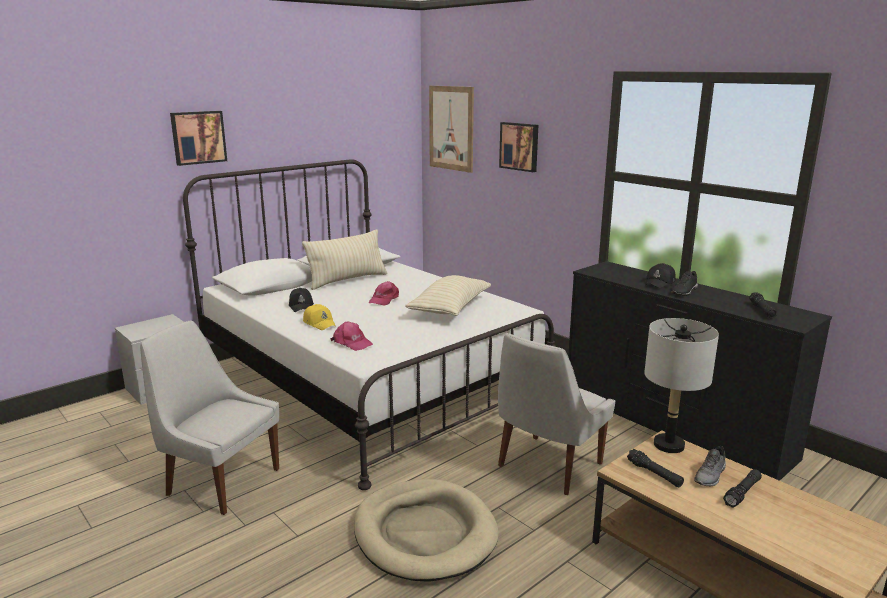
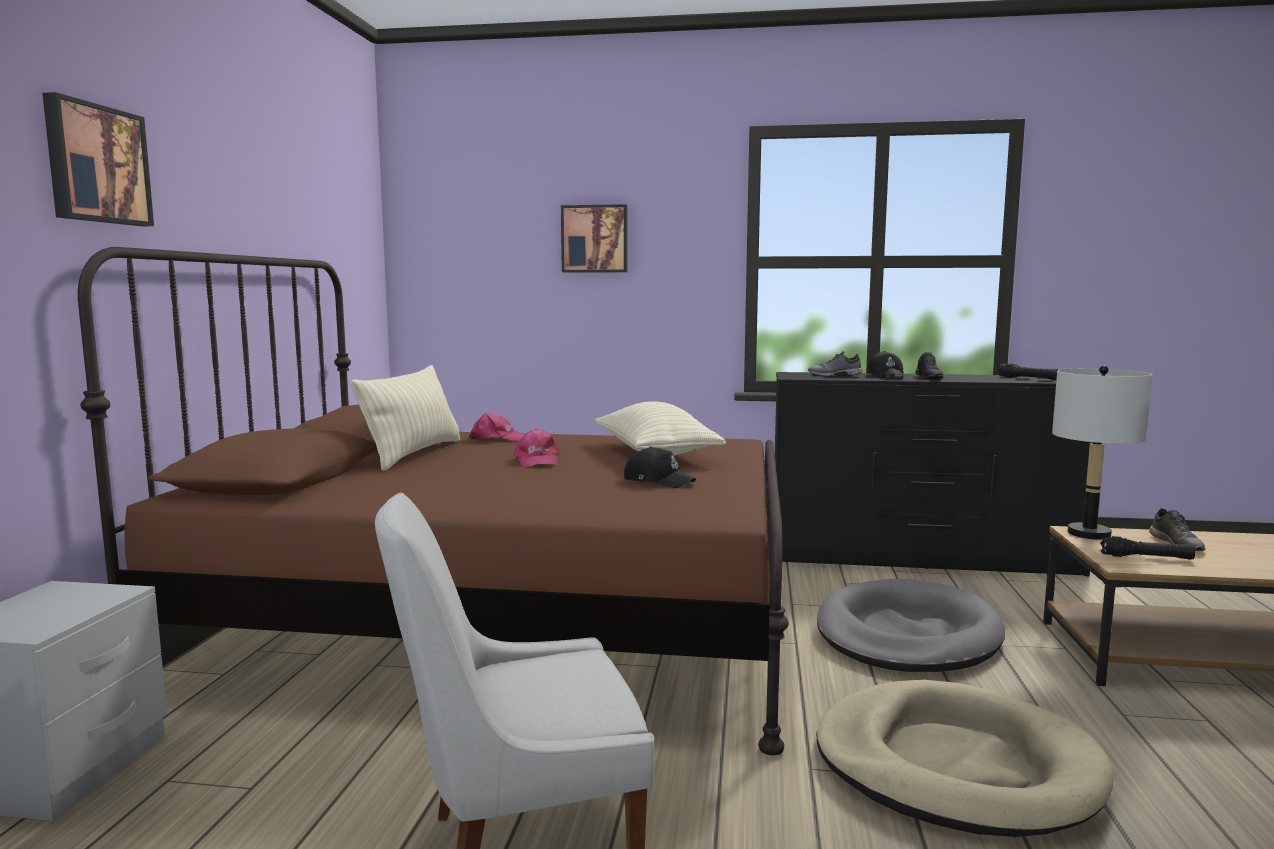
camera: 40 degrees left, 10 degrees down
(301, 306) = (423, 488): black cap -> black cap (658, 481)
(319, 323) = (519, 497): yellow cap -> none
(352, 343) = (639, 504): pink cap -> pink cap (497, 438)
(368, 382) = (504, 625): white bed -> brown bed
(451, 128) = (453, 224): picture -> none
(547, 466) = (907, 634): white chair -> grey dog bed
(625, 274) = (834, 375): none -> grey shoe
(742, 493) = (1227, 548): black flashlight -> none

